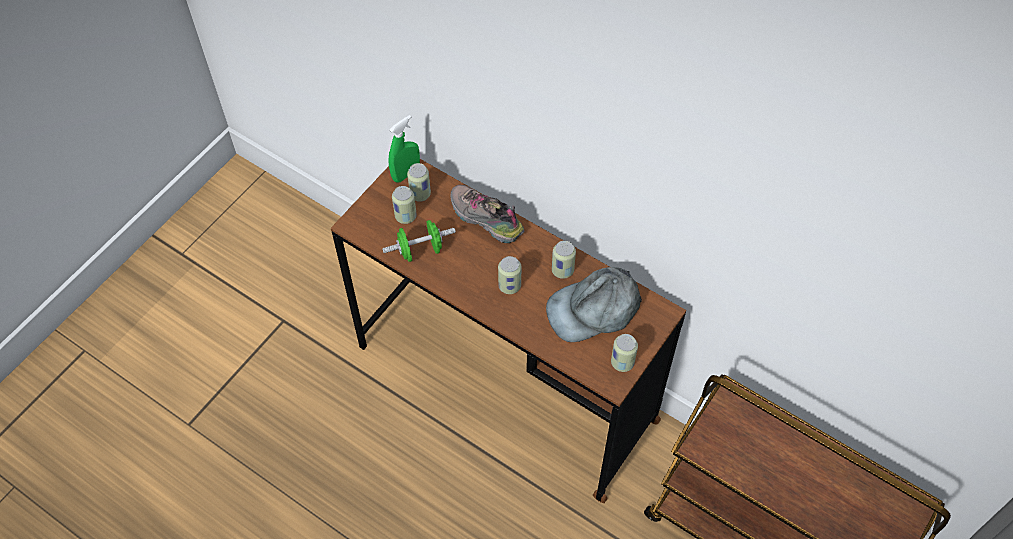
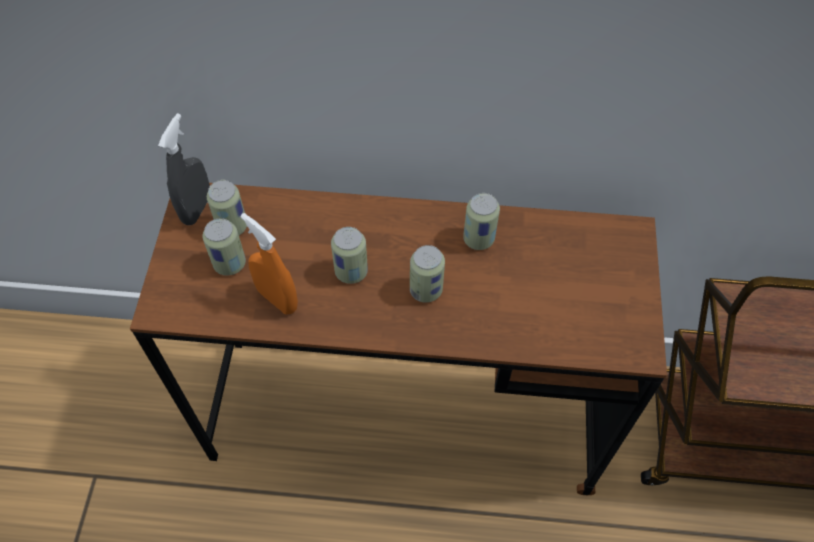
camera: 30 degrees left, 0 degrees up
(406, 173) = (197, 209): green spray bottle -> grey spray bottle
(420, 250) = (277, 299): green dumbbell -> orange spray bottle
(484, 219) = (338, 220): shoe -> none
(594, 309) = (550, 268): grey cap -> none
(622, 363) = (631, 319): can -> can (351, 272)

